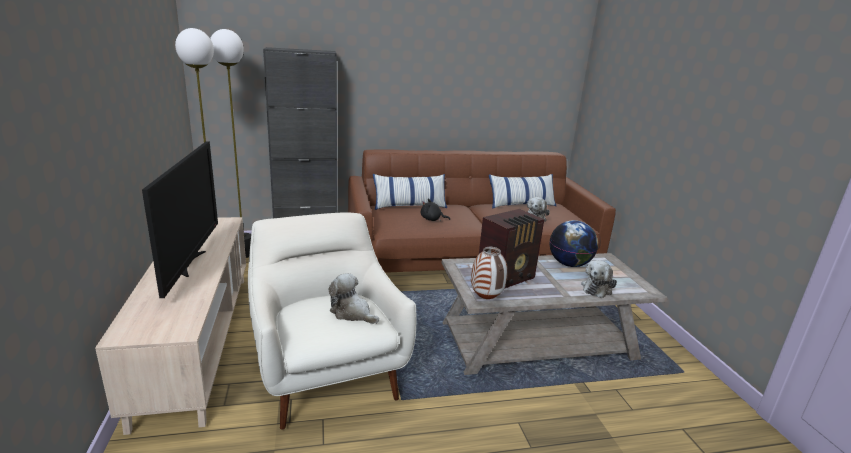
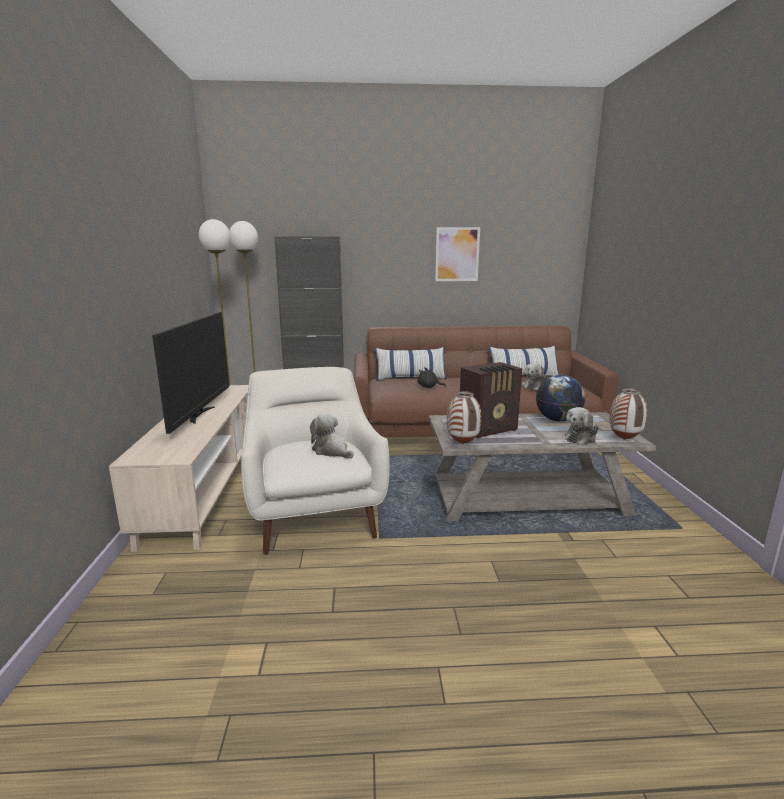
camera: 10 degrees right, 5 degrees down
(458, 76) = (457, 254): none -> picture
(636, 289) = (623, 439): none -> vase

